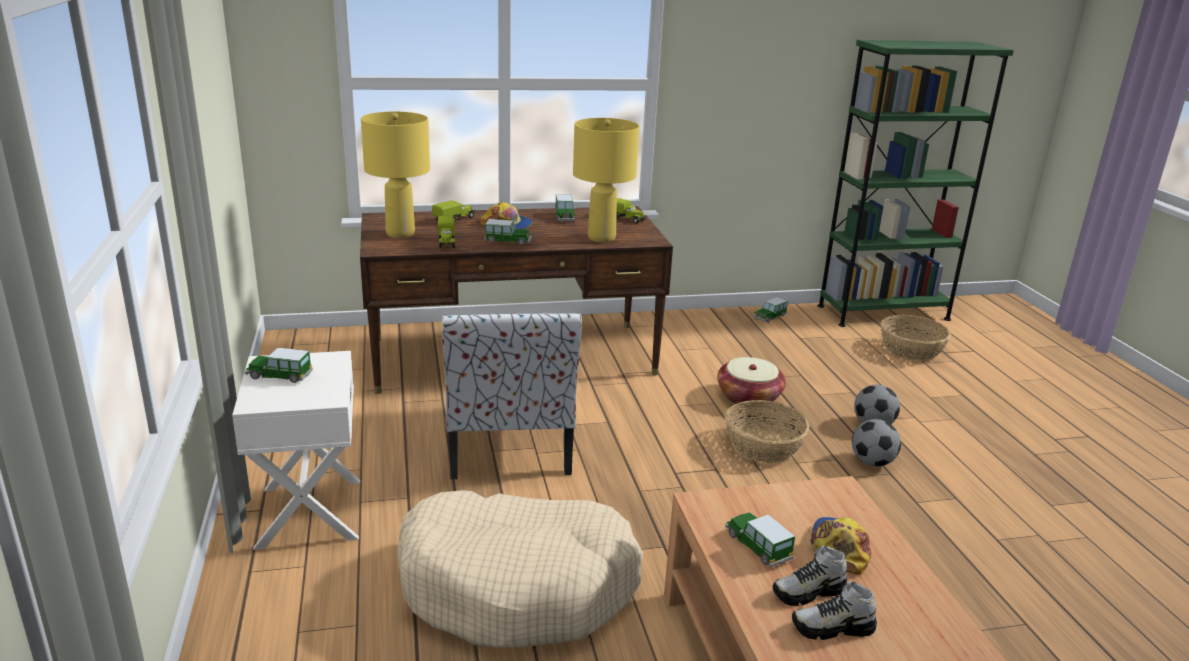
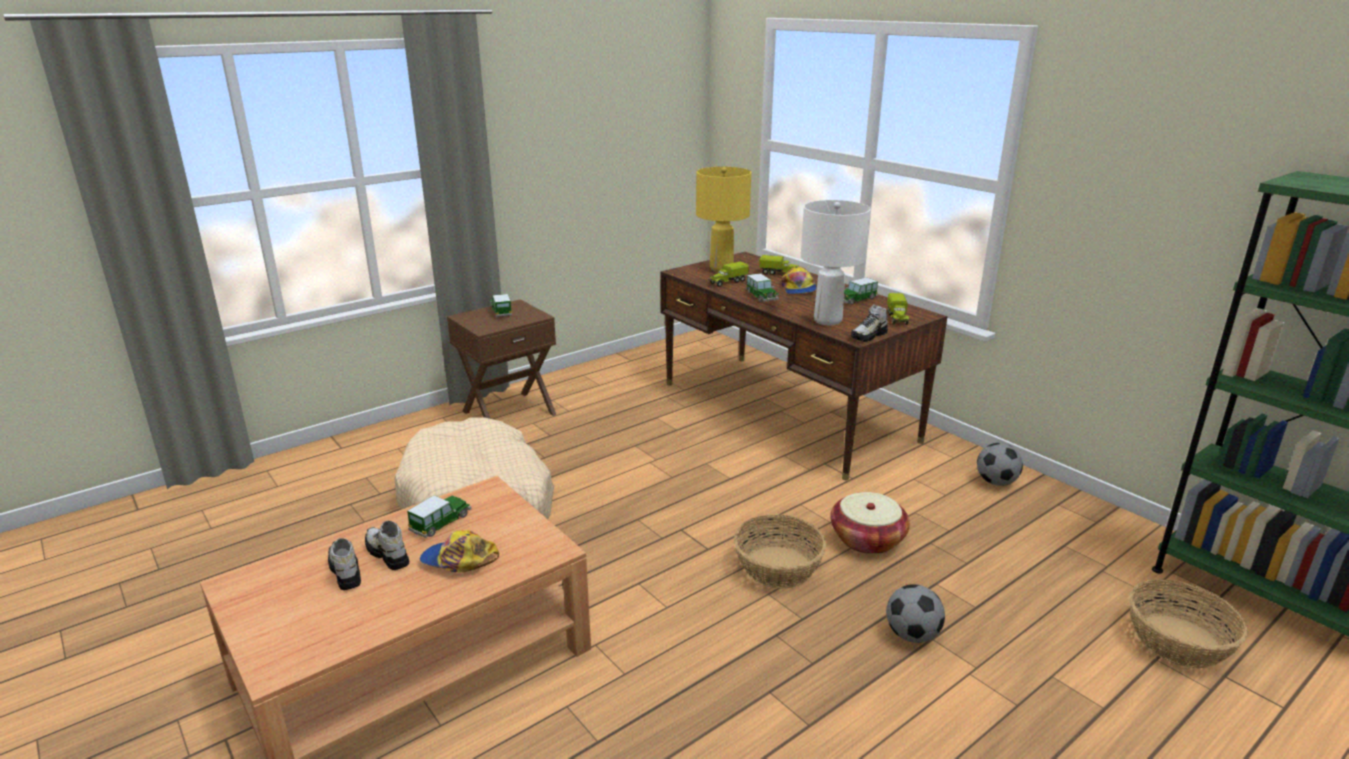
camera: 65 degrees right, 0 degrees up
(308, 513) = (508, 412): white nightstand -> brown nightstand
(508, 442) = (653, 447): chair -> none
(601, 238) = (828, 320): yellow table lamp -> white table lamp
(652, 236) = (869, 336): none -> shoe
(769, 317) = (1087, 514): toy car -> none
(839, 547) = (458, 560): cap -> cap turned 150 degrees counterclockwise
(872, 462) = (823, 646): football -> football (996, 482)

